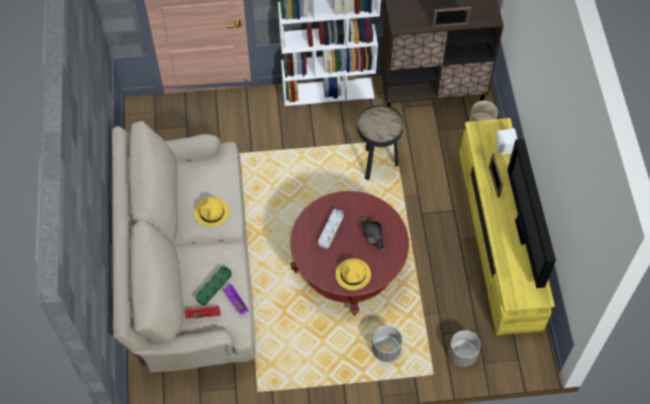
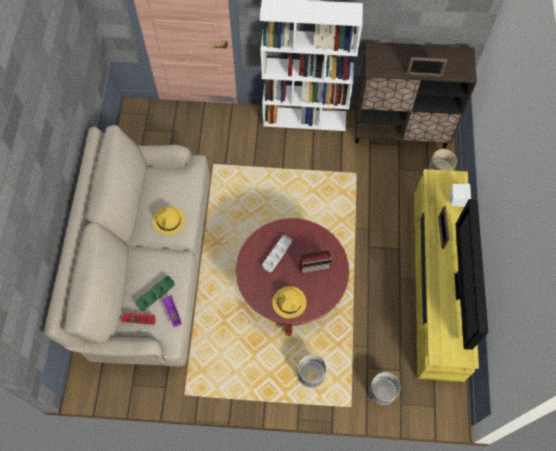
camera: 10 degrees right, 5 degrees up
(372, 235) = (315, 266): black hat -> radio
(377, 164) = (336, 193): black side table -> none

